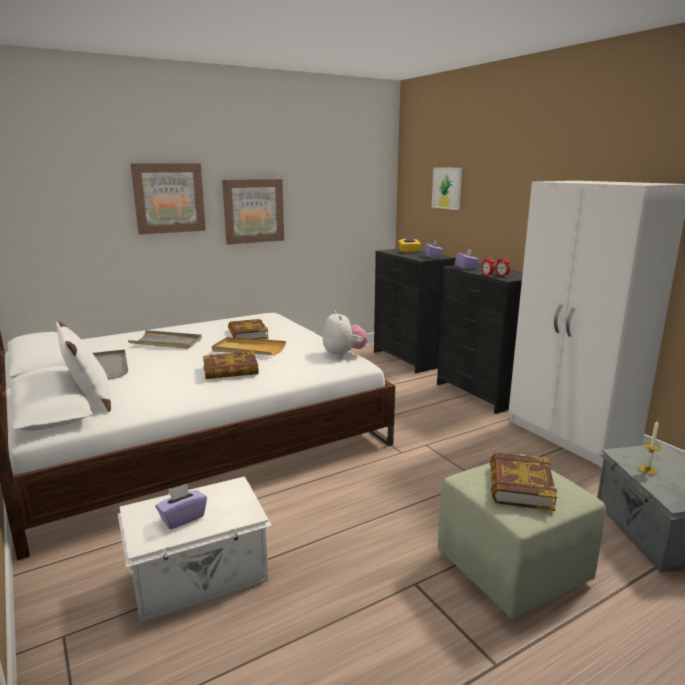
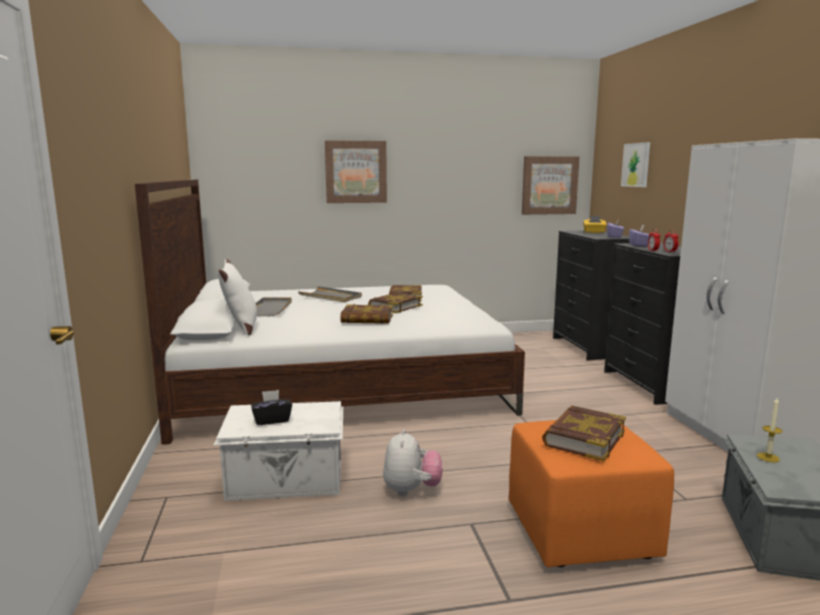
camera: 20 degrees right, 5 degrees down
(182, 518) = (272, 420): purple tissue box -> black tissue box
(248, 349) = (395, 306): beige tray -> book
(253, 211) = (434, 186): picture -> picture (549, 185)
(344, 354) = (481, 318): plush toy -> plush toy (411, 490)
(511, 569) = (579, 533): green ottoman -> orange ottoman

